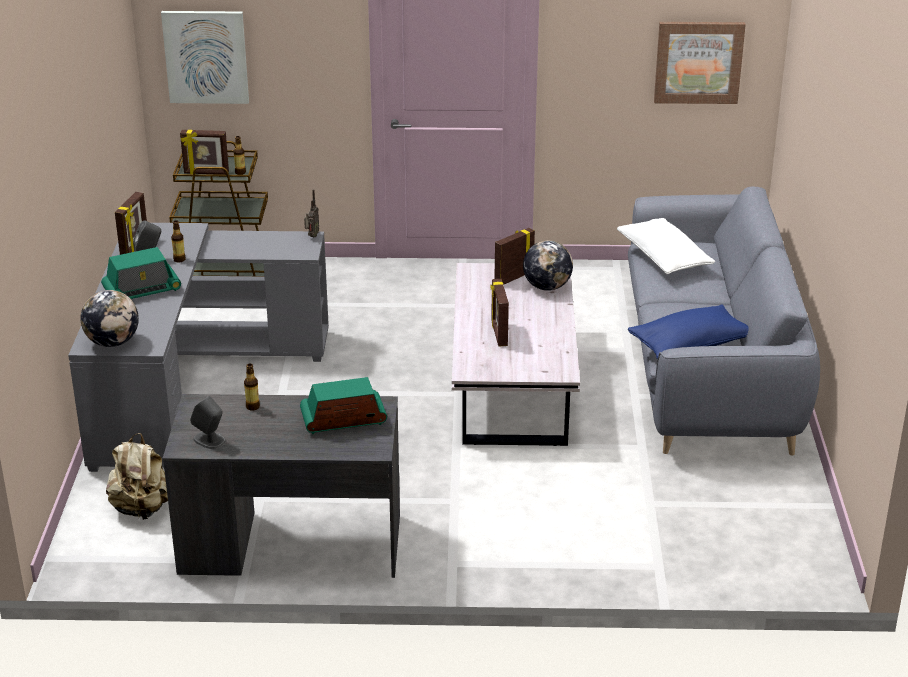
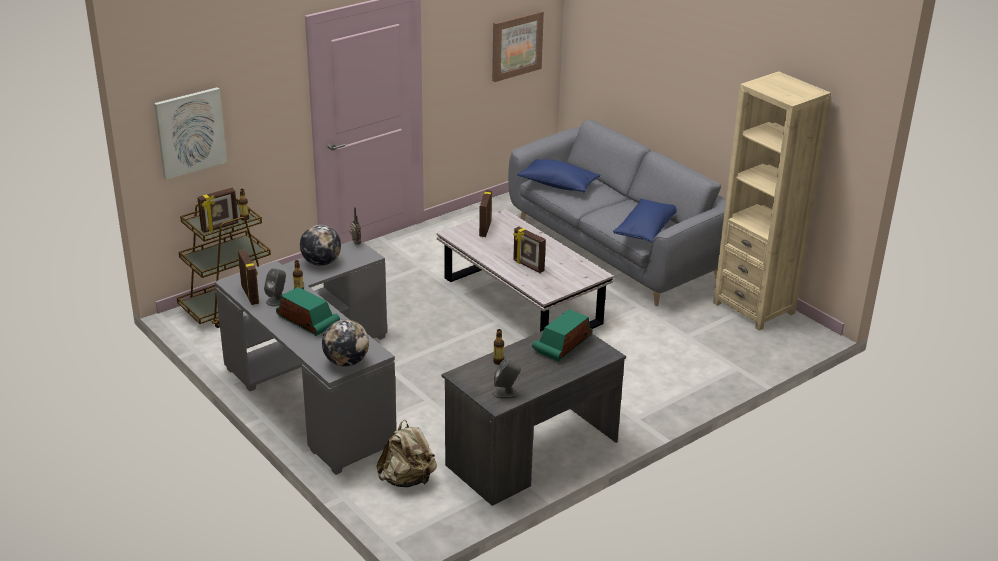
camera: 40 degrees left, 0 degrees up
(142, 290) = (307, 321): radio -> radio turned 75 degrees counterclockwise
(547, 287) = (513, 227): globe -> globe (321, 262)
(664, 258) = (558, 185): white pillow -> blue pillow
(788, 508) = (754, 308): none -> beige bookcase

